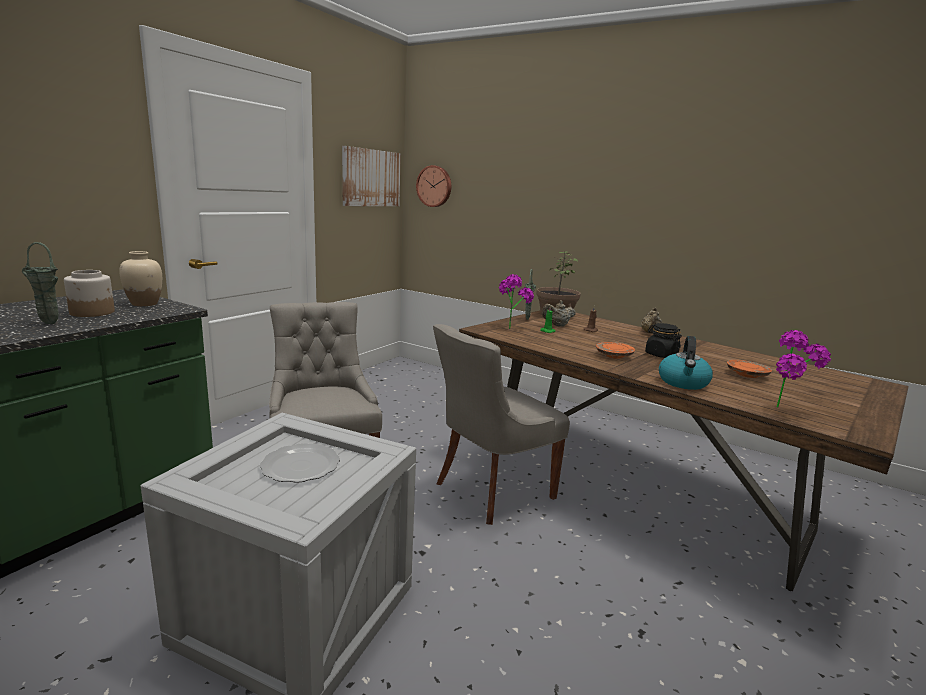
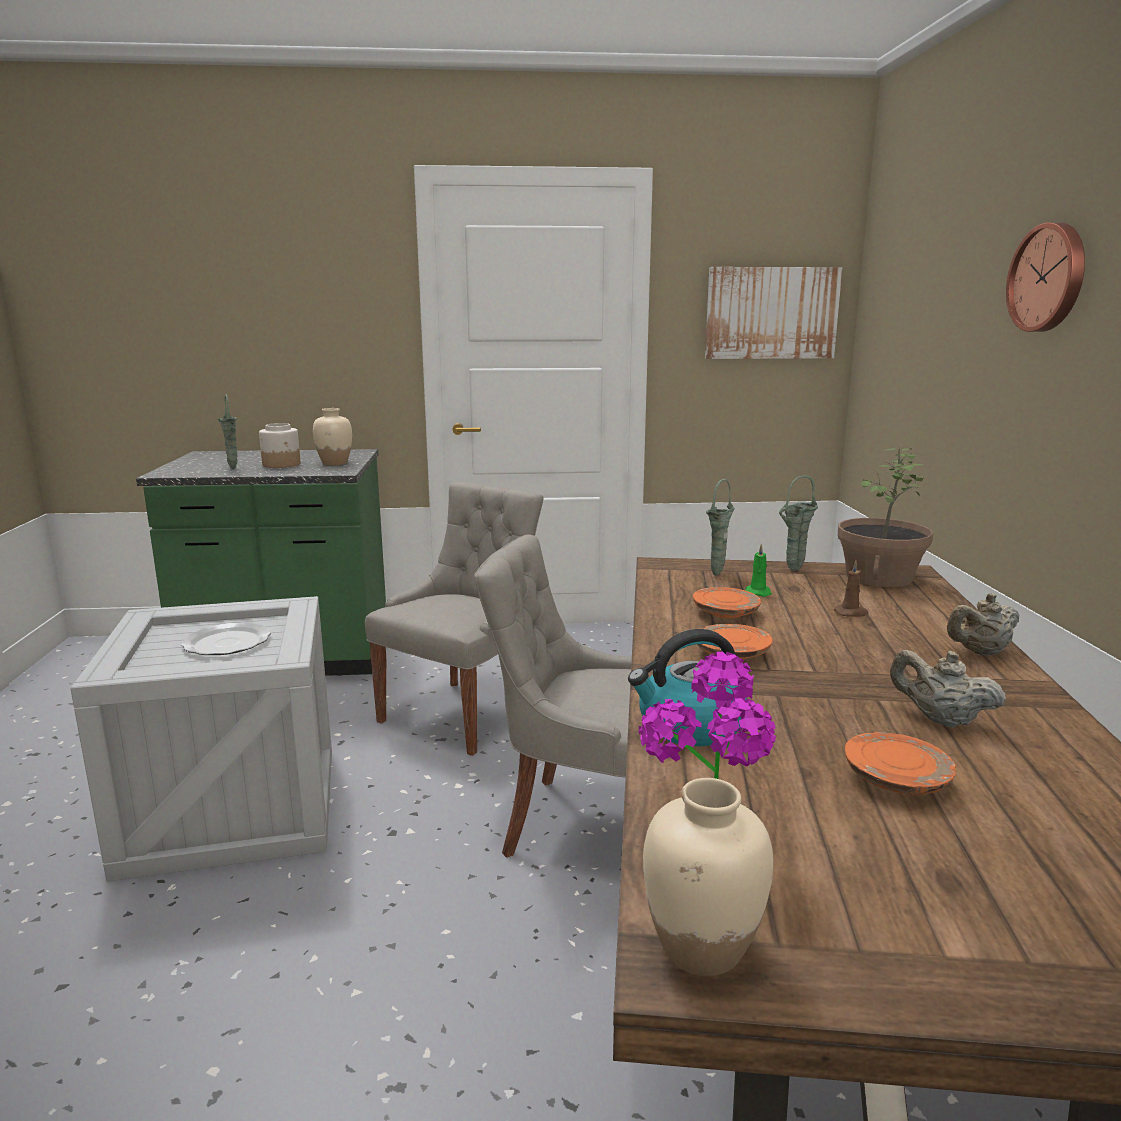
camera: 55 degrees right, 0 degrees up
(434, 186) = (883, 321): wall clock -> wall clock (1049, 278)
(511, 327) = (718, 573): potted plant -> green vase
(557, 325) = (813, 591): beige teapot -> beige teapot (940, 720)
(564, 342) = (725, 612): none -> orange plate
(660, 355) = (834, 684): black jar -> none
(856, 431) = (702, 948): none -> beige vase

